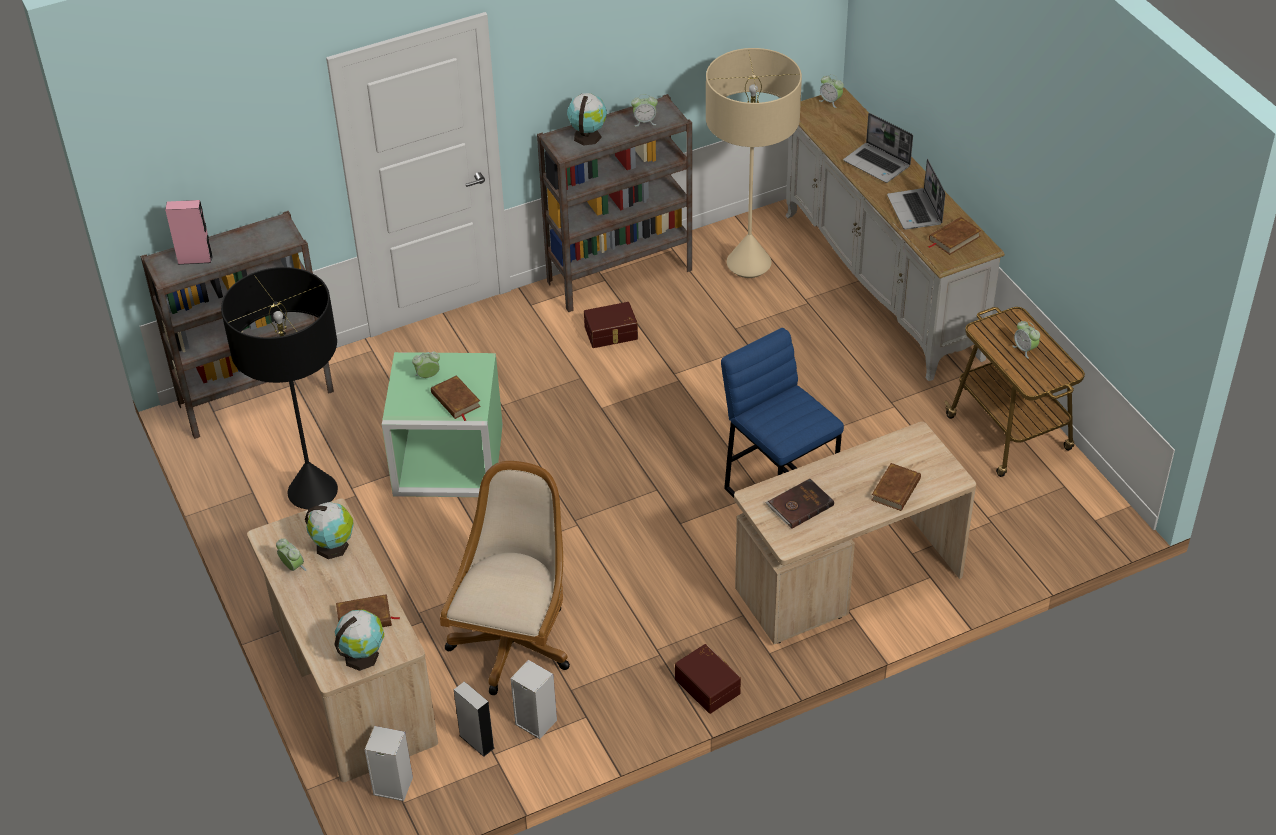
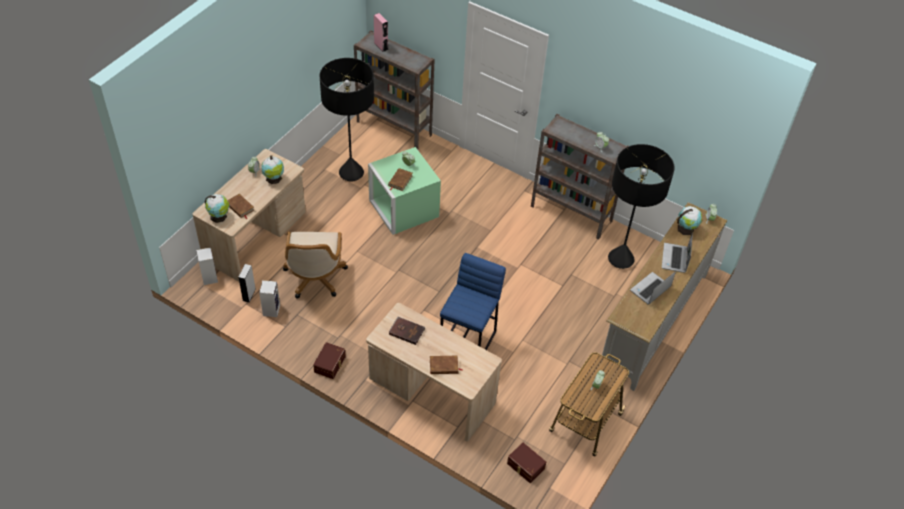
camera: 55 degrees right, 5 degrees up
(514, 637) = (315, 280): office chair -> office chair turned 105 degrees clockwise
(587, 135) = (571, 131): globe -> globe (686, 228)
(611, 333) = (529, 228): brown storage box -> brown storage box (525, 466)
(748, 266) = (620, 260): beige floor lamp -> black floor lamp
(954, 238) = (642, 314): brown book -> none

